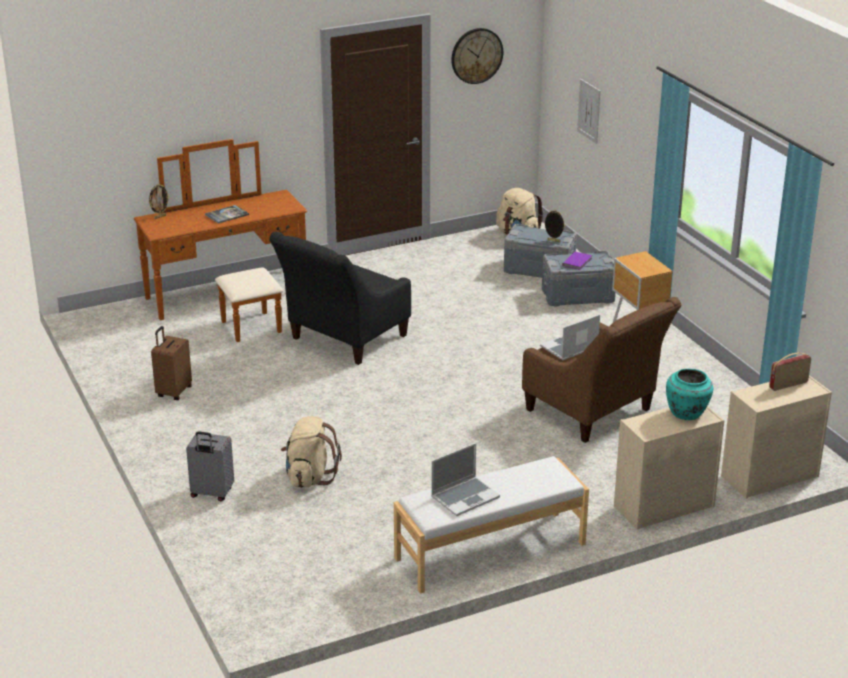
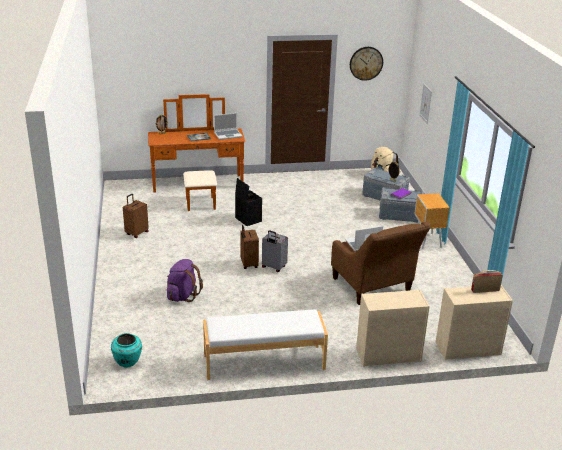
camera: 15 degrees right, 0 degrees up
(211, 493) = (122, 295): grey suitcase -> grey suitcase (273, 267)
(309, 477) = (183, 295): beige backpack -> purple backpack
(343, 340) = (247, 219): black armchair -> black storage box
(385, 411) = (248, 264): none -> brown suitcase
(465, 497) = (246, 325): laptop -> laptop (228, 135)
(687, 414) = (407, 297): turquoise vase -> turquoise vase (128, 362)

